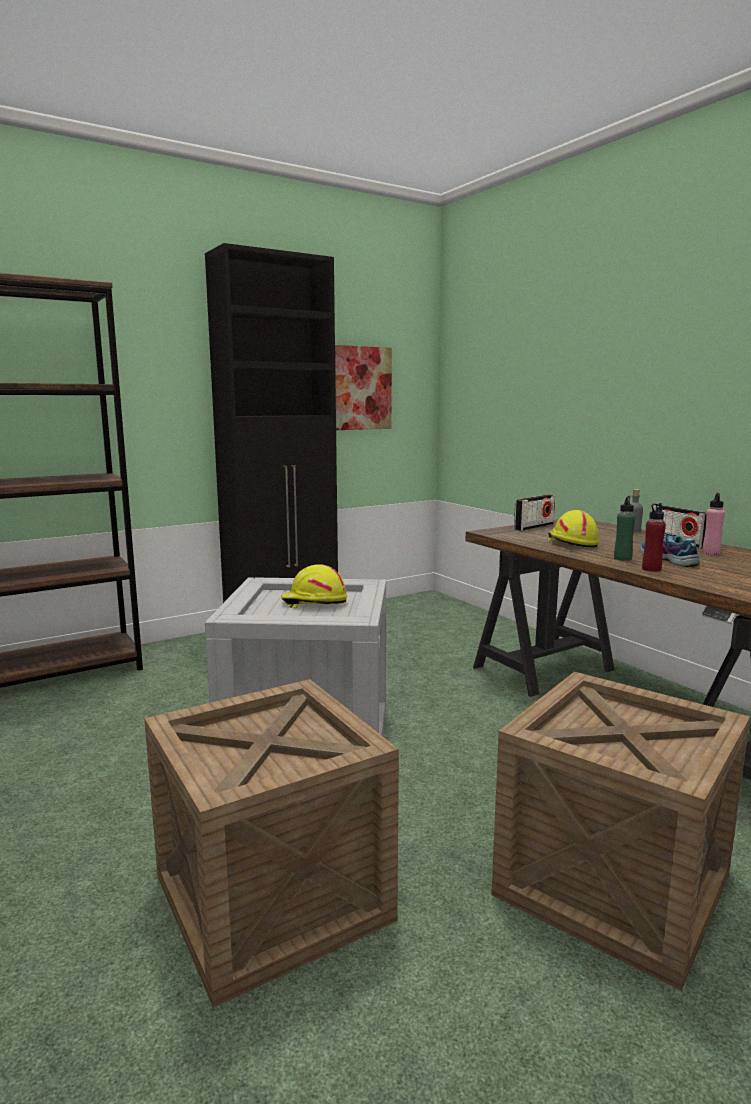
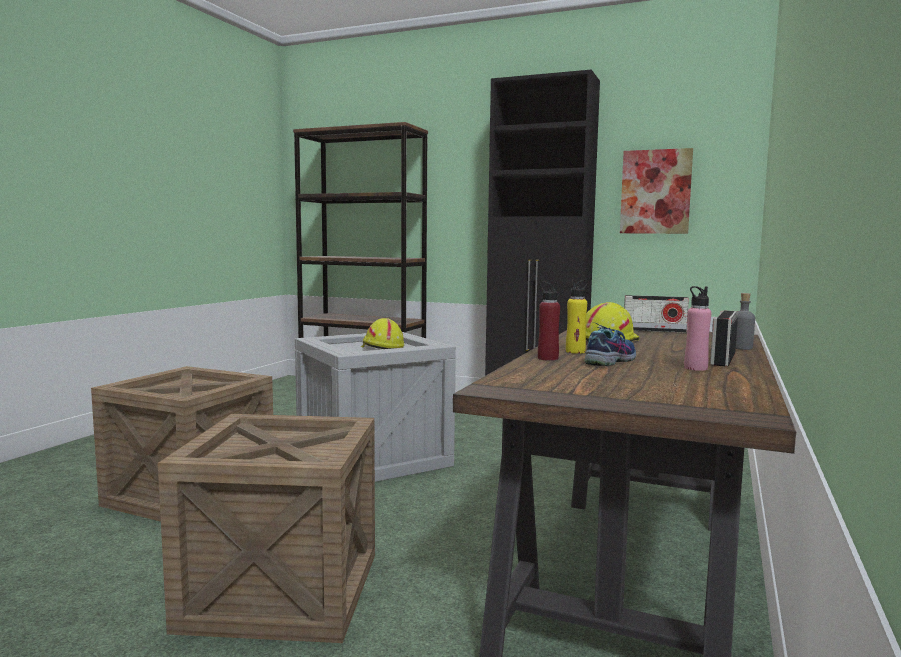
camera: 55 degrees right, 5 degrees down
(622, 558) = (575, 351): green bottle -> yellow bottle

